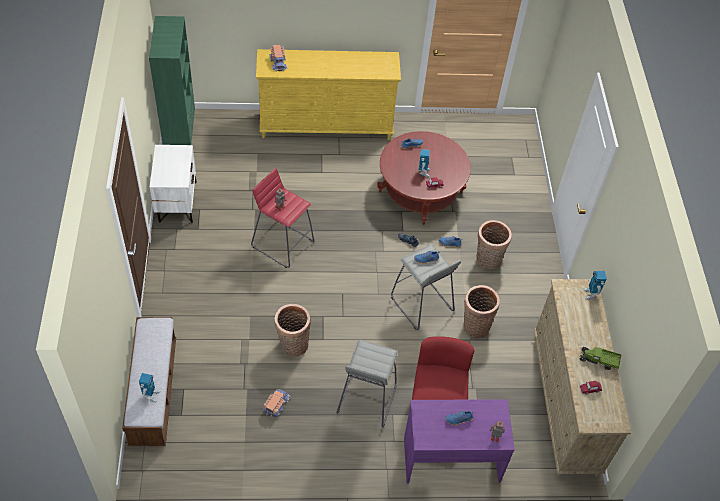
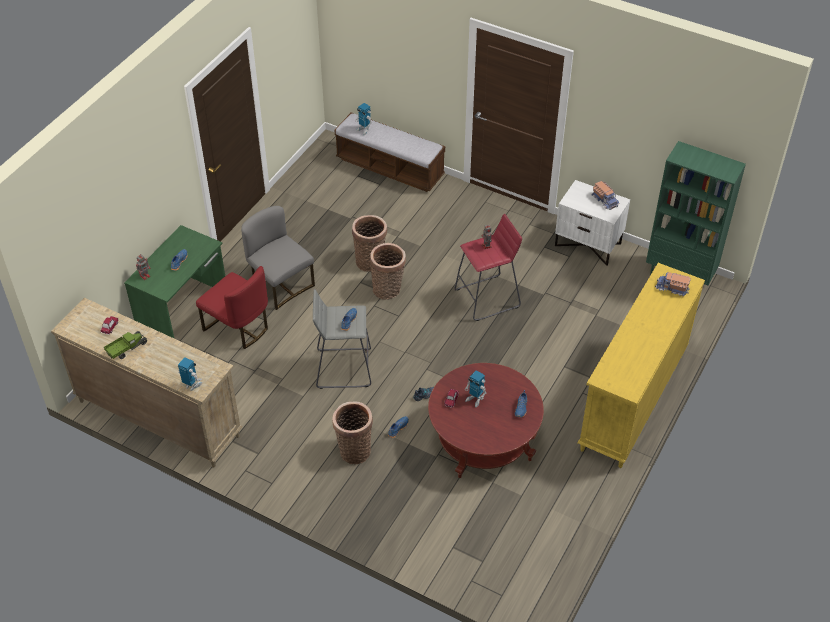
camera: 125 degrees right, 5 degrees down
(276, 404) = (322, 229): toy truck -> toy truck (605, 200)
(366, 399) = (280, 284): grey stool -> grey chair
(451, 458) = (184, 312): purple desk -> green desk
(475, 325) = (289, 396): basket -> basket (388, 289)

